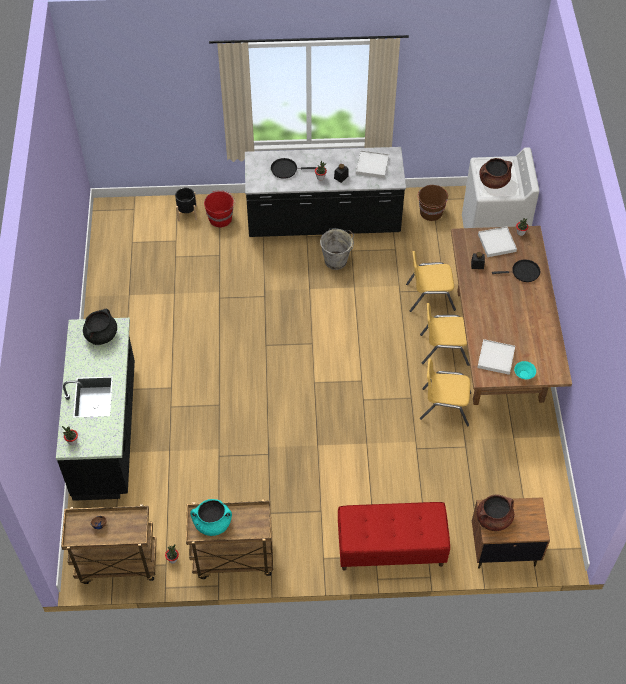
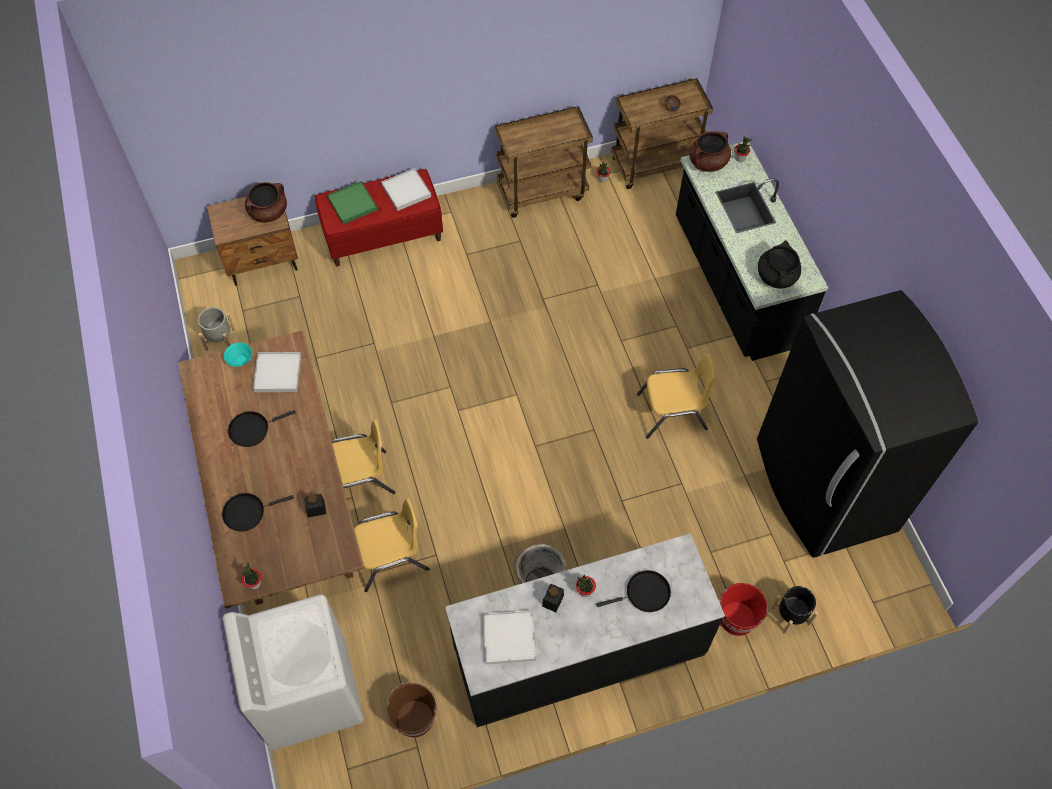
camera: 165 degrees right, 5 degrees up
(125, 275) = (823, 486): none -> black fridge
(212, 523) = (559, 132): turquoise cooking pot -> none
(416, 528) = (352, 204): none -> green tray
(445, 406) = (347, 401): yellow chair -> yellow chair (672, 412)
(494, 181) = (301, 637): brown cooking pot -> brown cooking pot (708, 163)
(497, 243) = (290, 555): white tray -> white tray (406, 191)
(517, 323) = (252, 429): none -> black frying pan
(543, 480) = (220, 339): none -> grey planter

